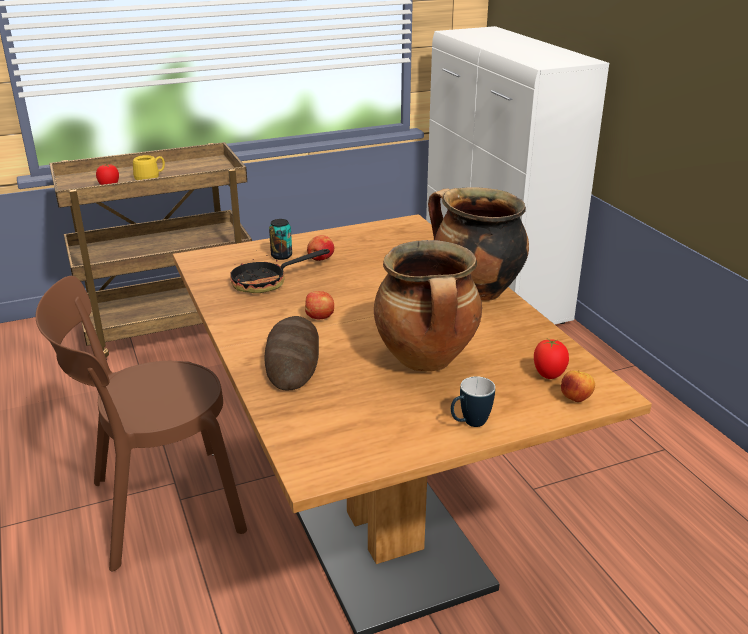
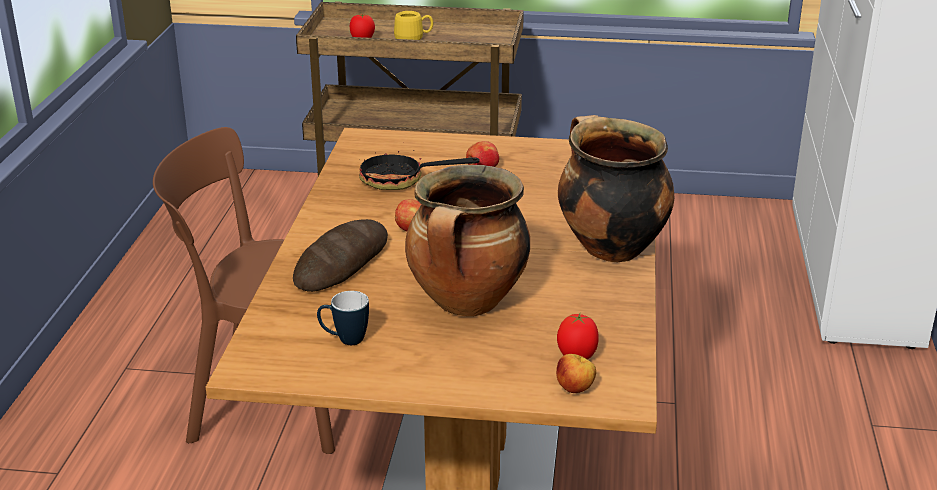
camera: 30 degrees right, 0 degrees up
(281, 256) = (446, 156): can -> none
(469, 423) = (436, 375): mug -> mug (344, 340)

